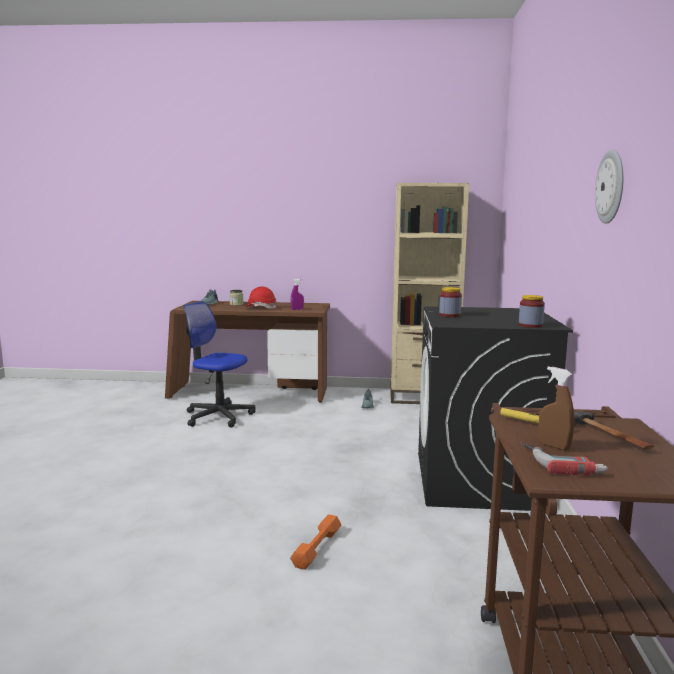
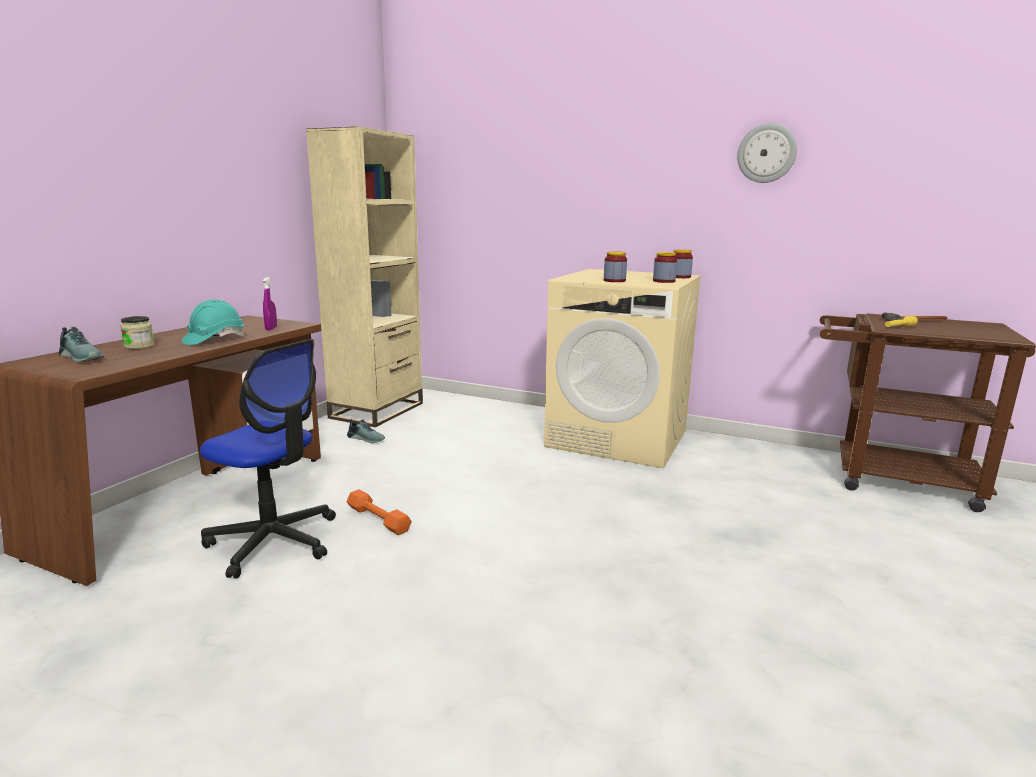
camera: 70 degrees left, 5 degrees up
(218, 416) = (274, 541): office chair -> office chair turned 105 degrees counterclockwise
(260, 308) = (214, 339): red hard hat -> turquoise hard hat
(316, 548) = (742, 532): orange dumbbell -> orange dumbbell (378, 519)
(478, 323) = (664, 281): none -> jar
(479, 481) = (618, 438): black washing machine -> beige washing machine
(554, 446) = (945, 330): brown spray bottle -> none
(562, 462) = (978, 333): power drill -> none

